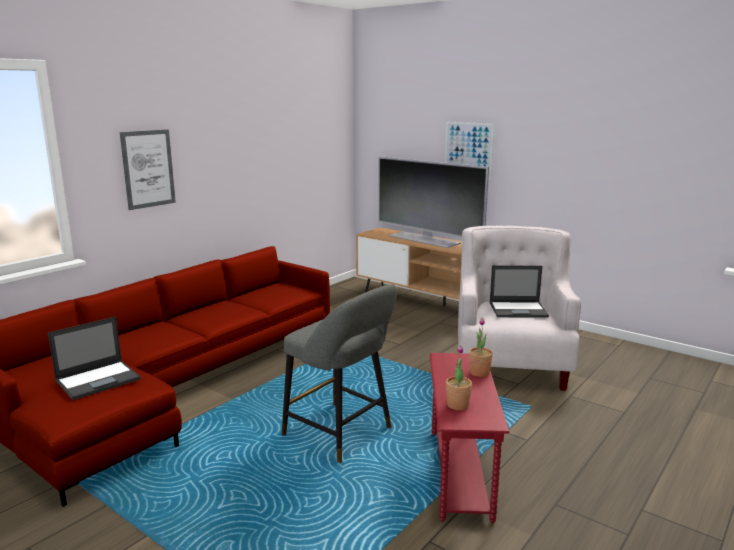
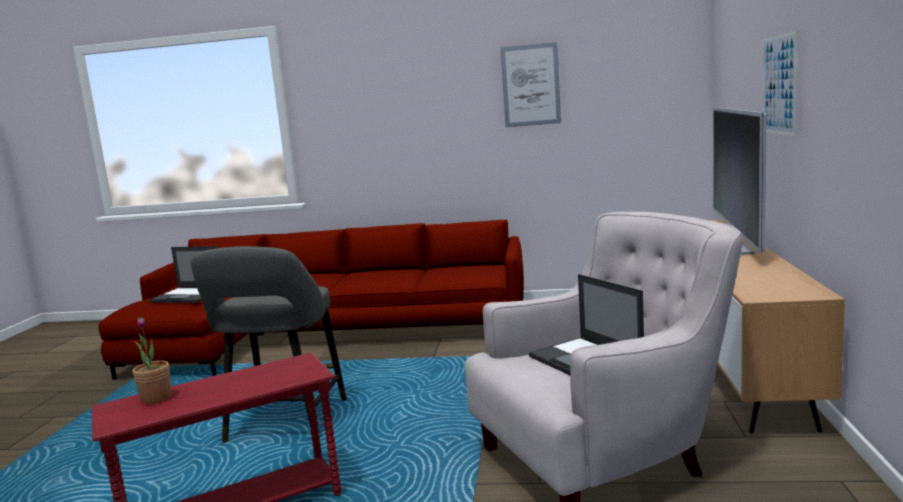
camera: 60 degrees right, 5 degrees down
(148, 169) = (372, 122): picture -> picture (530, 85)
(479, 373) = (262, 386): potted plant -> none

